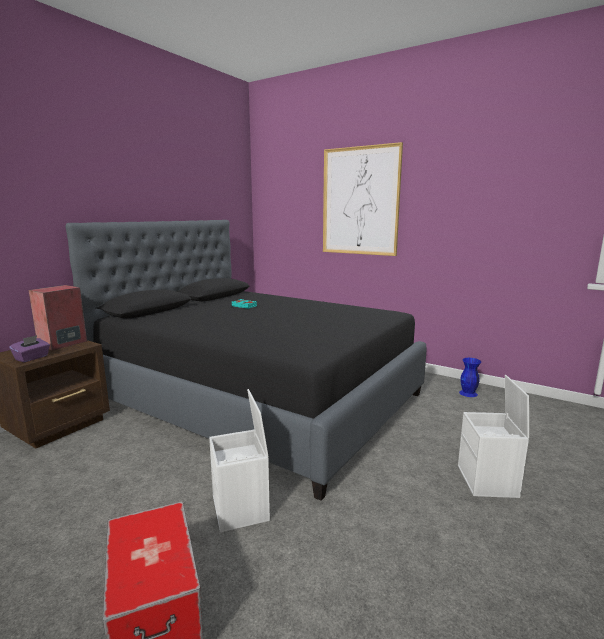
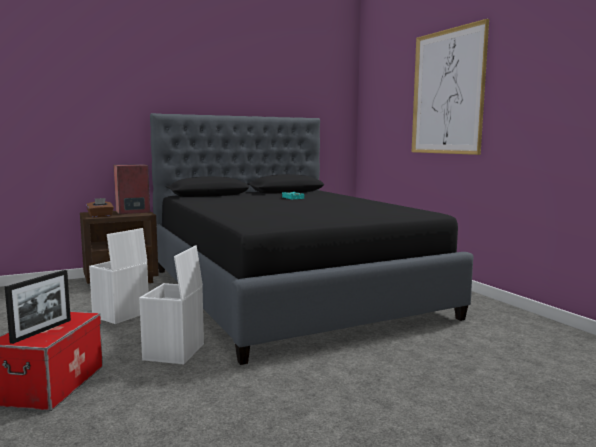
camera: 30 degrees right, 5 degrees down
(32, 358) = (100, 216): purple tissue box -> brown tissue box
(152, 560) = (42, 331): none -> picture frame
(468, 393) = (533, 330): blue vase -> none
(488, 481) = (426, 398): white storage box -> white storage box (121, 315)

